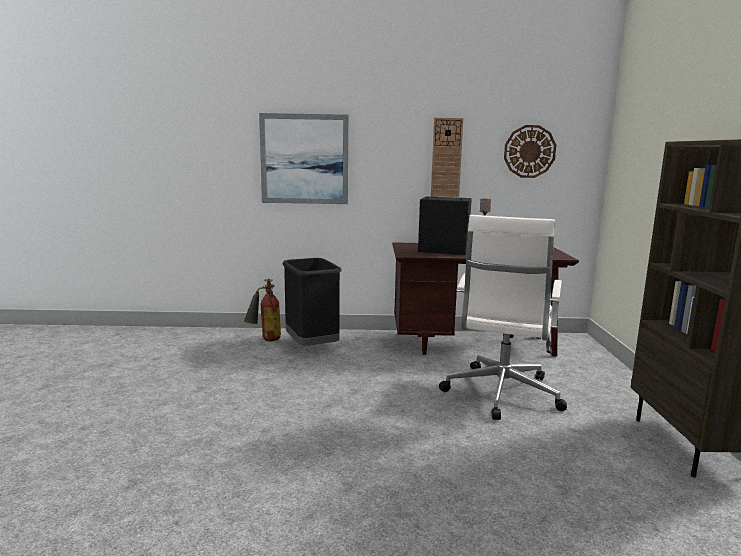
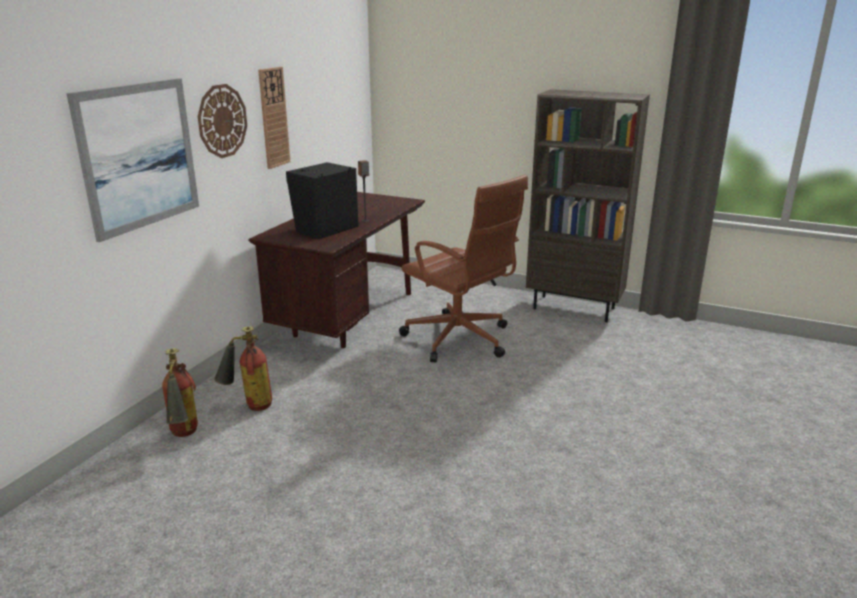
camera: 65 degrees left, 10 degrees up
(312, 346) = (249, 406): black trash can -> fire extinguisher
(501, 394) = (460, 340): white office chair -> brown office chair
(529, 151) = (328, 96): wall clock -> wall clock (222, 121)

